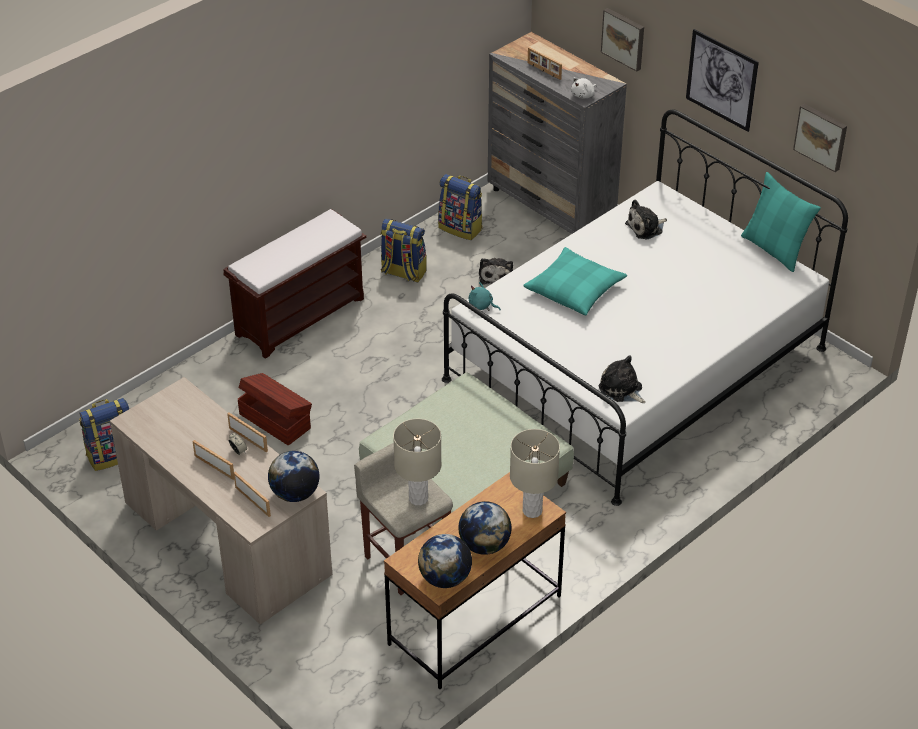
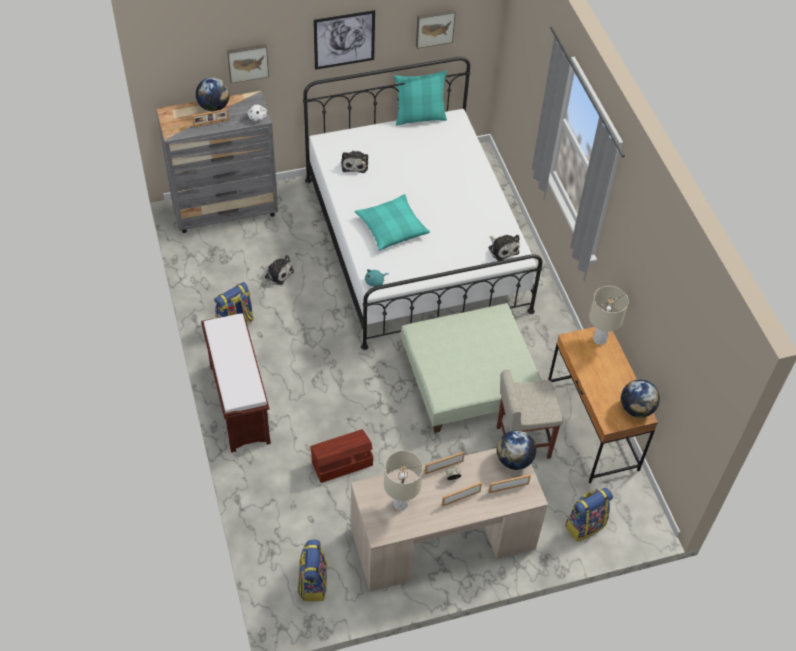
camera: 65 degrees left, 10 degrees up
(418, 499) = (540, 397): beige table lamp -> beige table lamp (401, 504)
(461, 228) = (211, 269): backpack -> backpack (585, 524)
(484, 545) = (617, 376): globe -> globe (214, 107)
(622, 389) = (502, 249): plush toy -> plush toy turned 105 degrees counterclockwise

